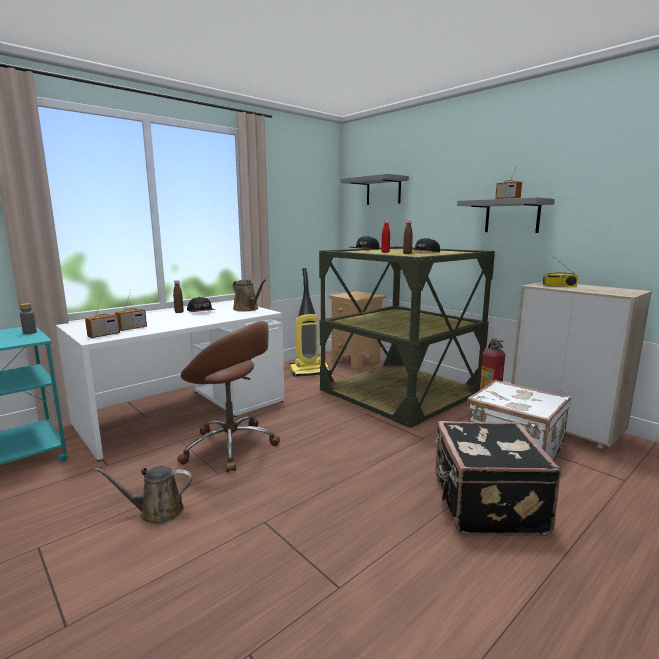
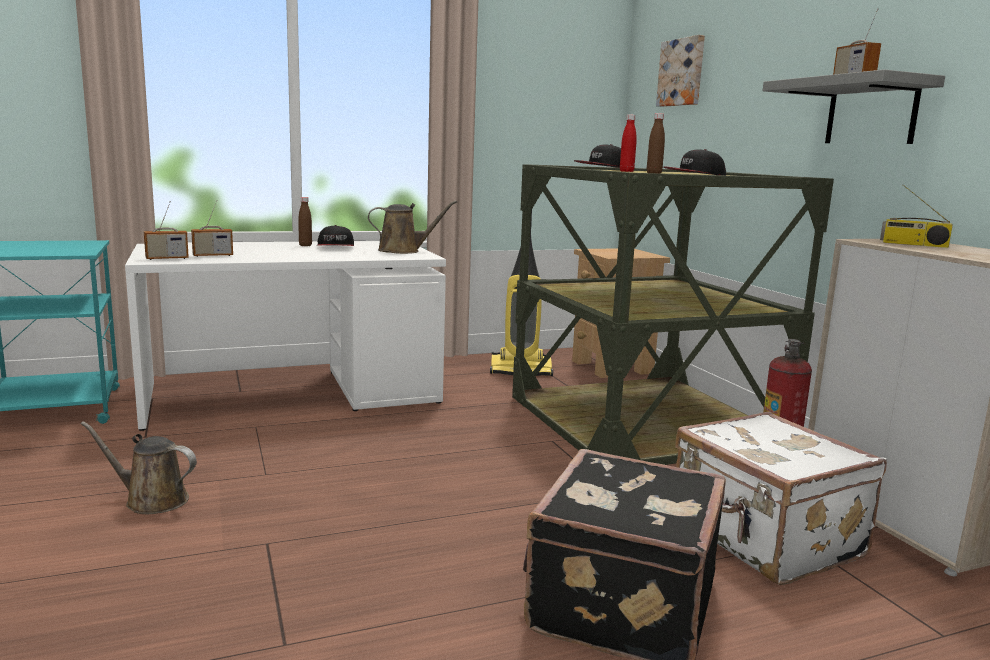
camera: 20 degrees right, 0 degrees up
(30, 333) = (87, 246): grey bottle -> none
(232, 447) = (314, 446): brown office chair -> none
(247, 309) = (403, 251): brown watering can -> brown watering can turned 75 degrees counterclockwise
(383, 191) = (682, 72): grey shelf -> picture

